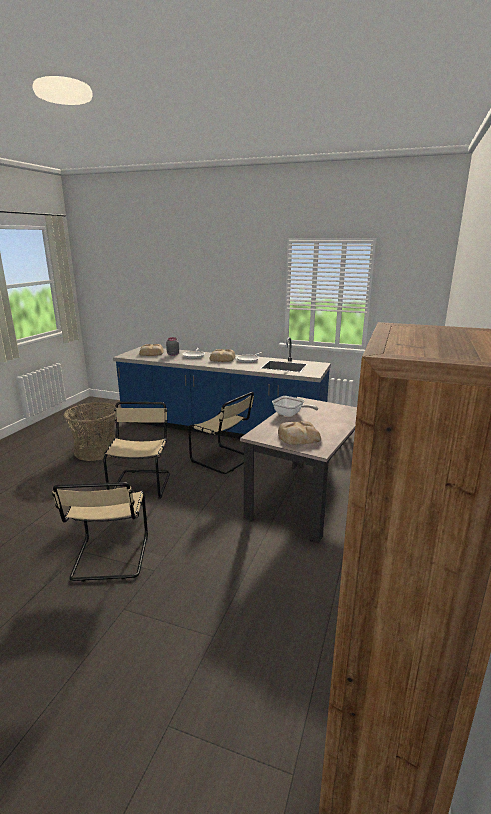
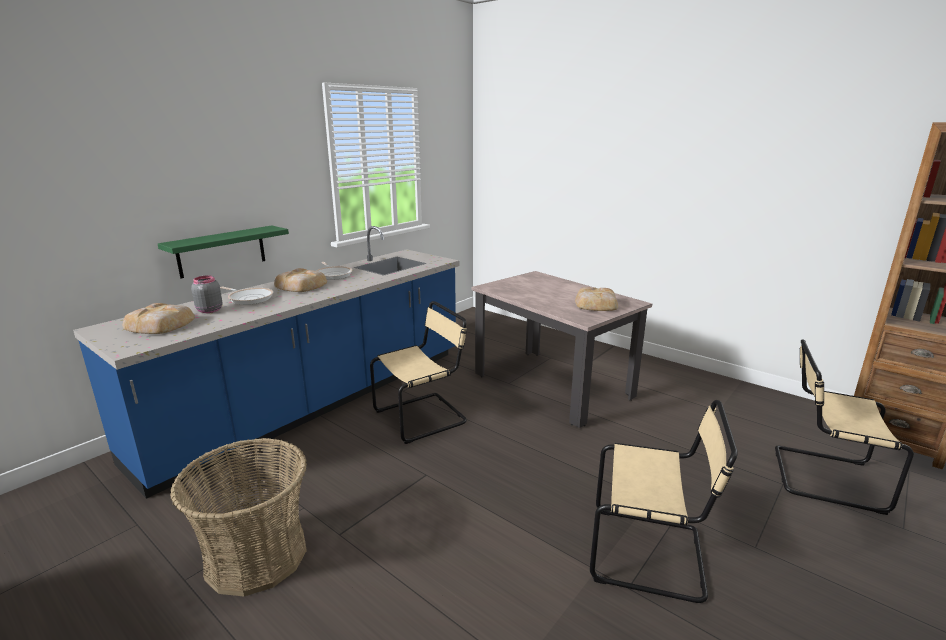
camera: 70 degrees left, 0 degrees up
(141, 483) = (444, 502): beige chair -> beige chair (822, 477)
(212, 330) = (222, 251): none -> green shelf
(290, 414) = (529, 297): frying pan -> none

